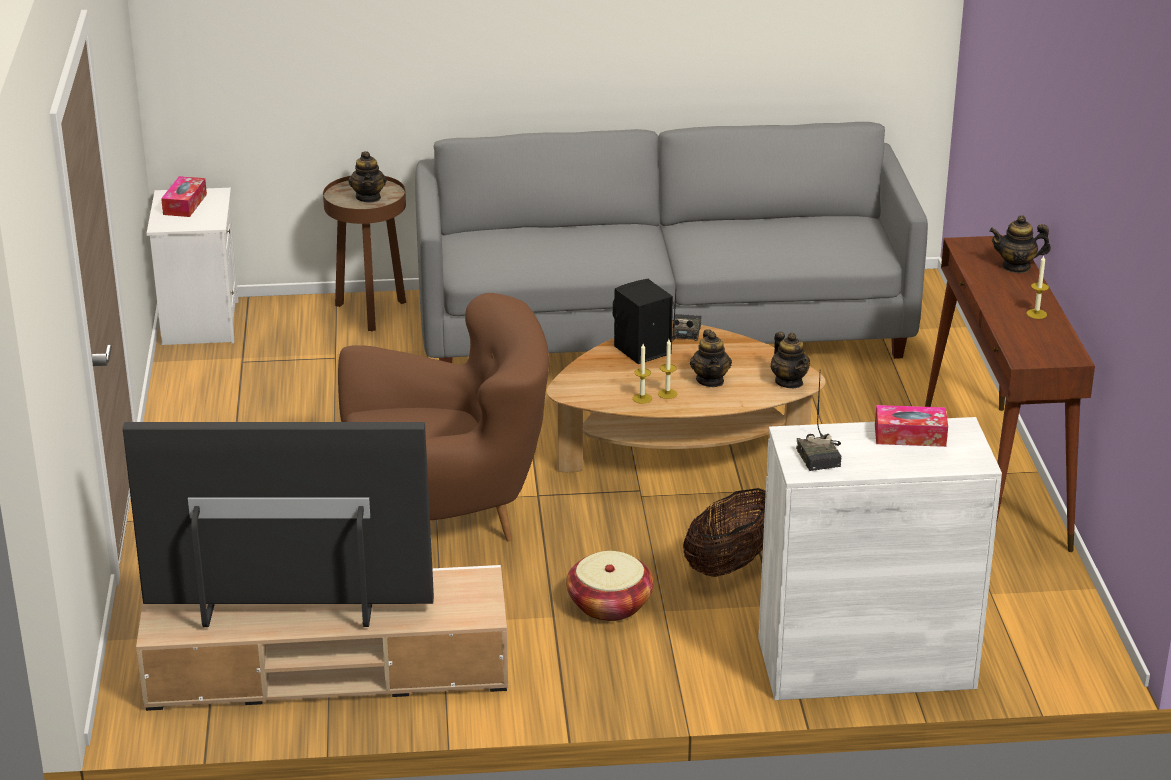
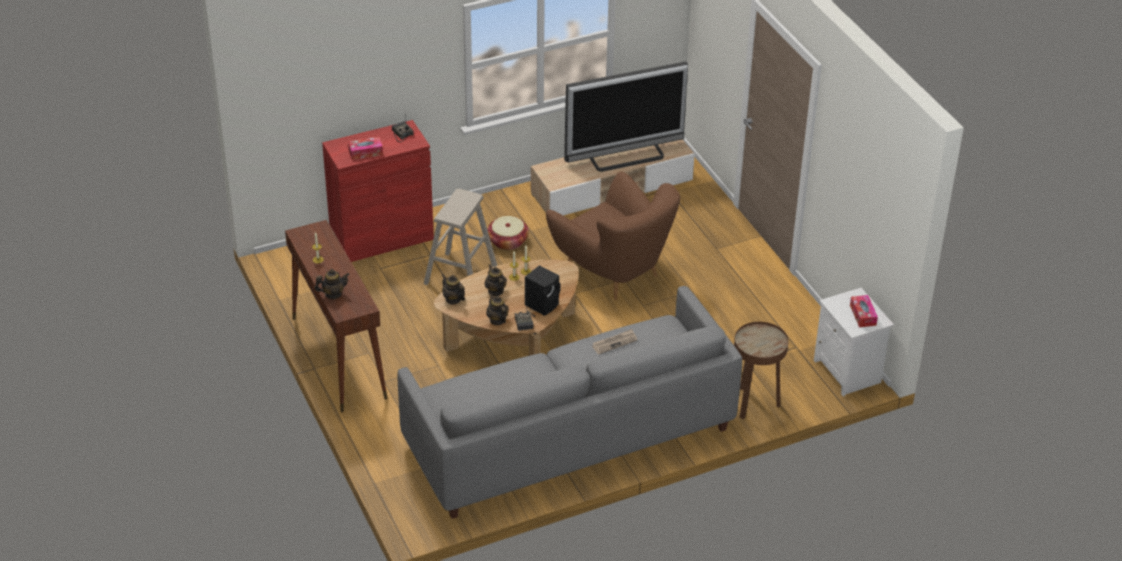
camera: 160 degrees right, 10 degrees up
(368, 197) = (756, 339): teapot -> teapot (497, 320)
(443, 514) = (614, 271): brown armchair -> brown armchair turned 105 degrees counterclockwise
(569, 253) = (614, 342): none -> newspaper
(731, 563) = (460, 275): basket -> beige stool
(866, 663) = (382, 238): white cabinet -> red cabinet

